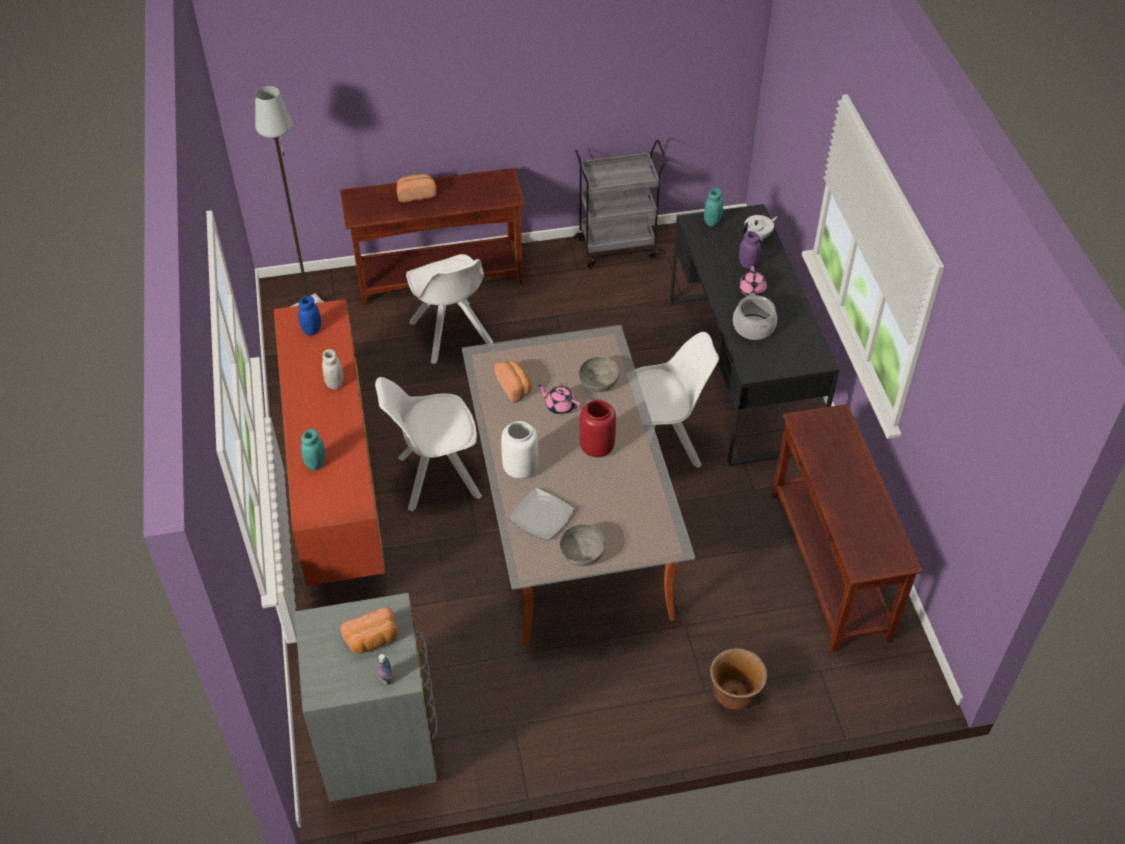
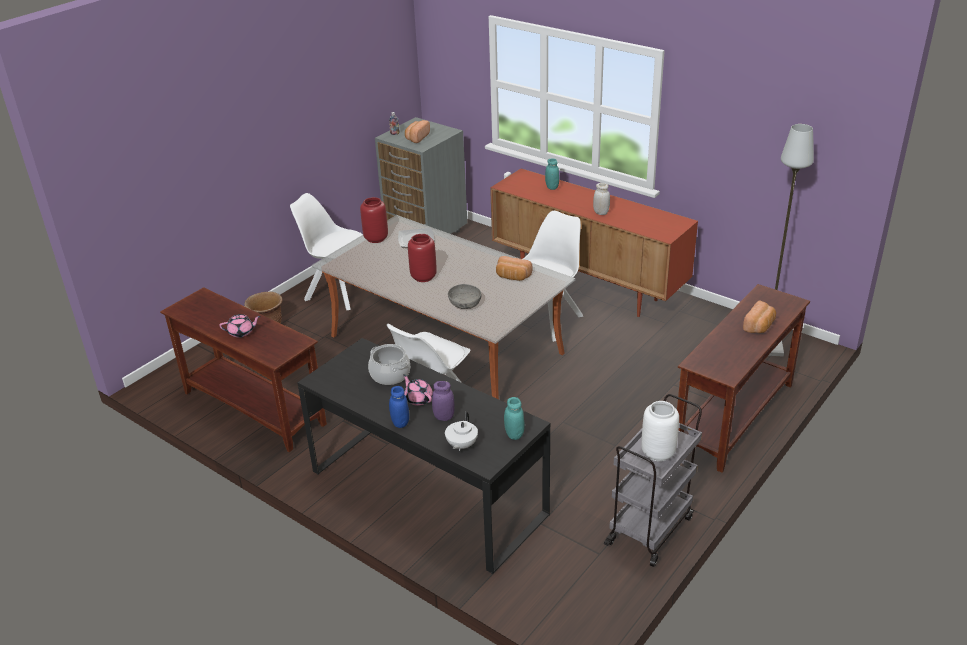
camera: 140 degrees right, 15 degrees down
(312, 330) = (658, 223): blue jar -> blue jar (400, 423)
(451, 335) = (662, 388): white chair -> white chair (337, 292)
(520, 468) = (455, 249): white vase -> white vase (658, 453)
(559, 405) = (472, 283): pink teapot -> pink teapot (241, 332)
(582, 553) = (375, 238): grey bowl -> red vase

